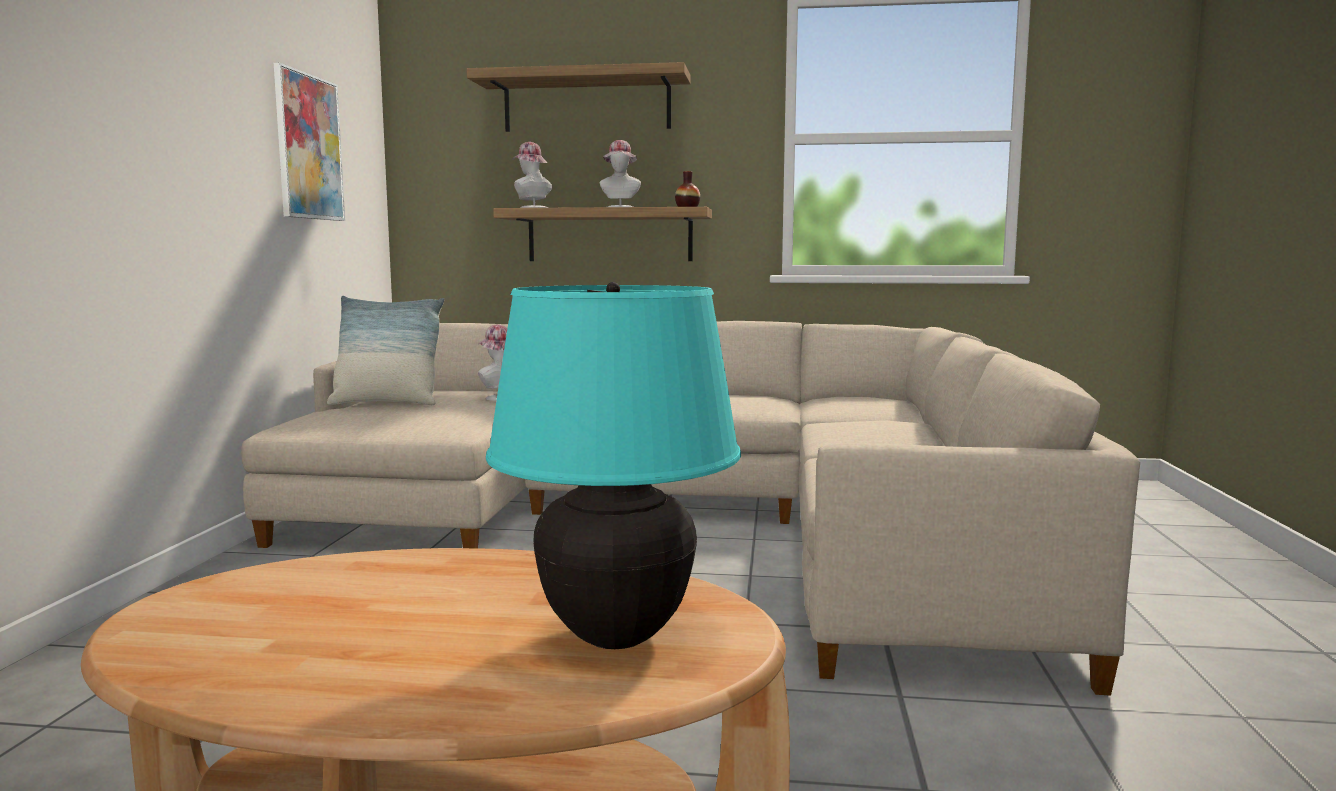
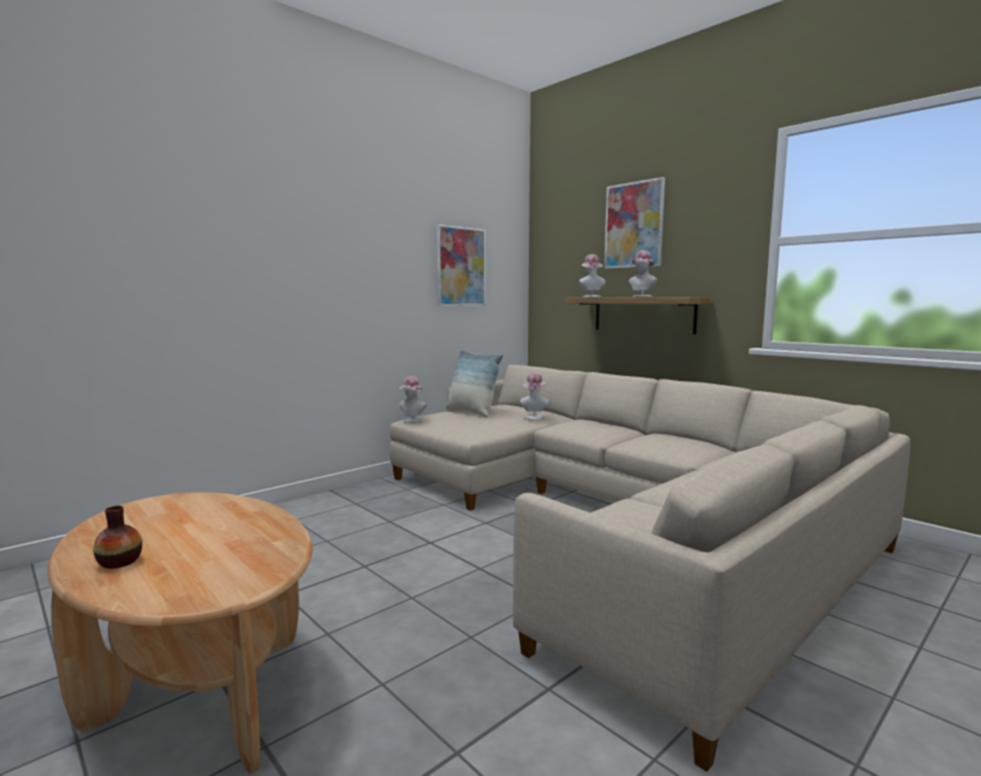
camera: 40 degrees right, 0 degrees up
(294, 428) = (412, 420): none -> hat
(587, 103) = (634, 225): shelf -> picture
(617, 637) = (202, 572): turquoise table lamp -> none
(687, 207) = (685, 296): vase -> vase (120, 562)

